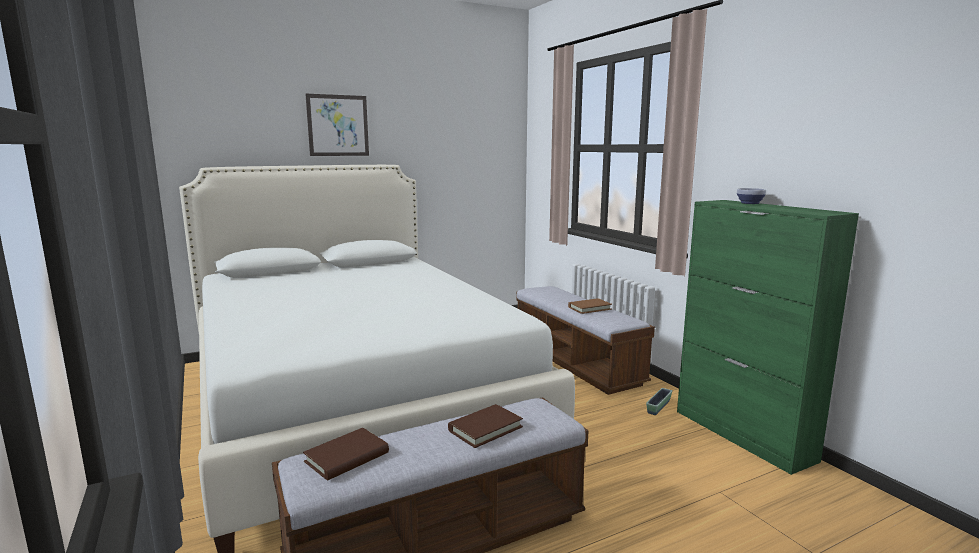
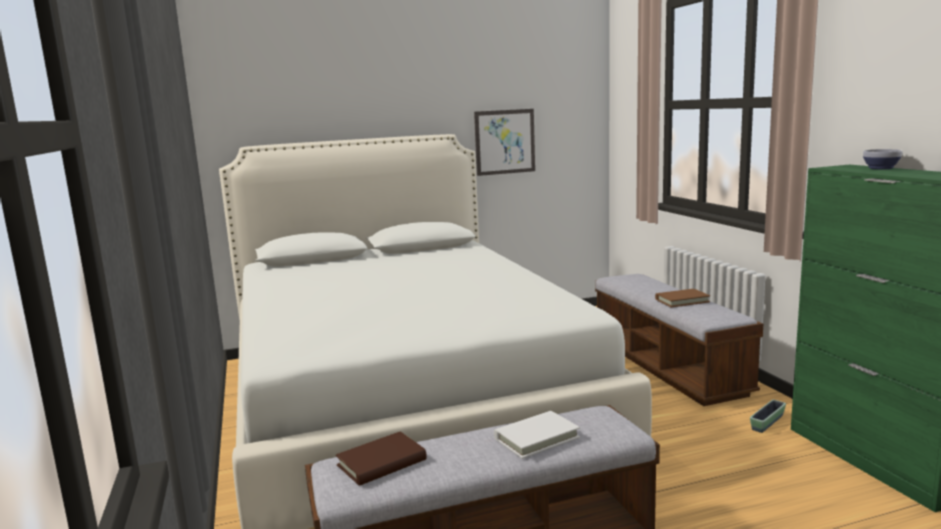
camera: 10 degrees right, 0 degrees up
(338, 125) = (386, 92): picture -> picture (505, 142)
(485, 429) = (536, 438): brown book -> white book

